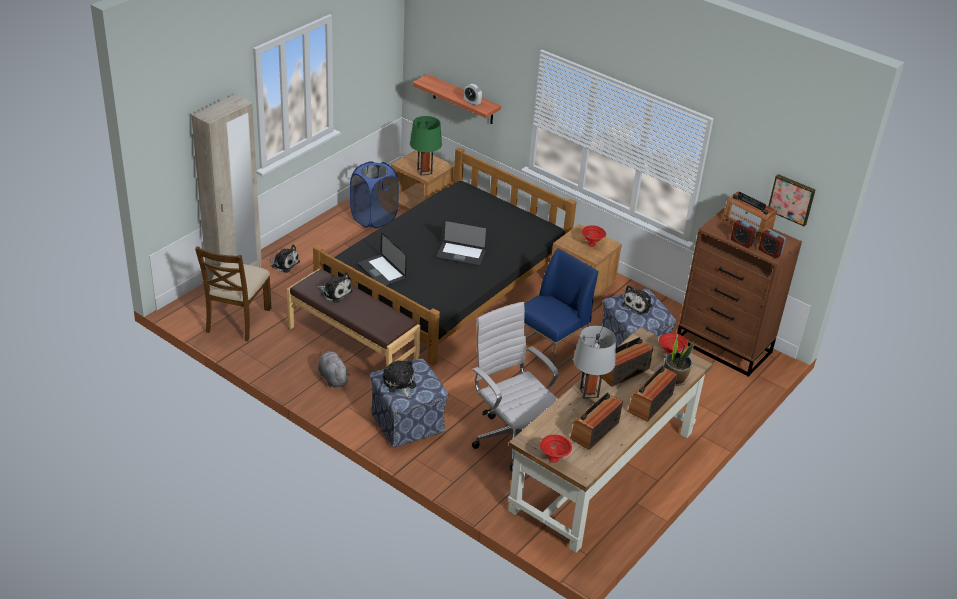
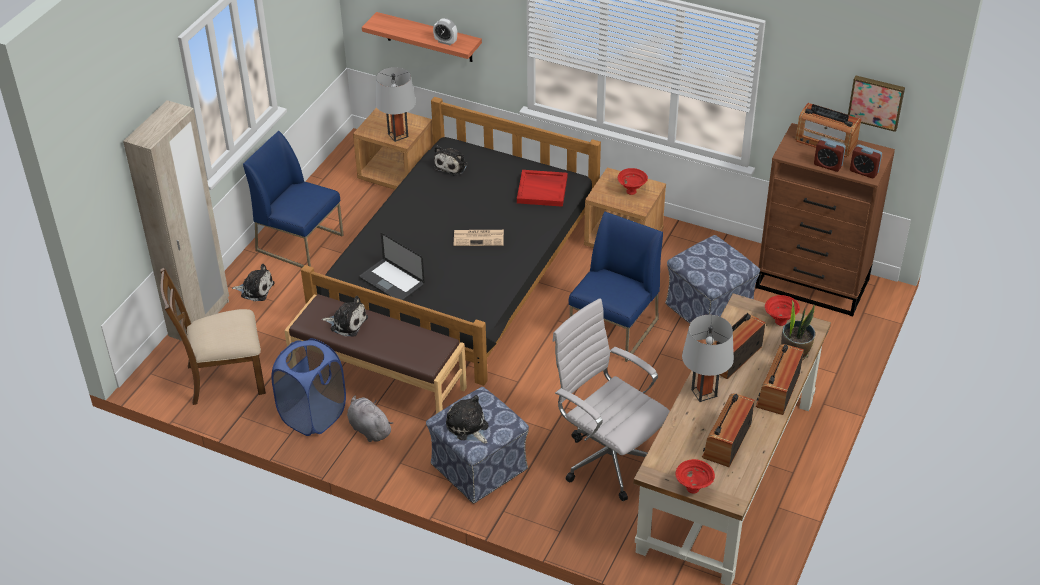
camera: 10 degrees left, 5 degrees up
(237, 320) = (224, 378): brown chair -> brown chair turned 75 degrees clockwise
(330, 238) = (300, 243): none -> blue chair
(374, 218) = (344, 204): blue laundry basket -> blue laundry basket (313, 415)
(424, 171) = (398, 135): green table lamp -> grey table lamp
(461, 255) = (479, 238): laptop -> newspaper
(523, 231) = (542, 190): none -> red tray
(638, 305) = (711, 259): plush toy -> plush toy (452, 165)

